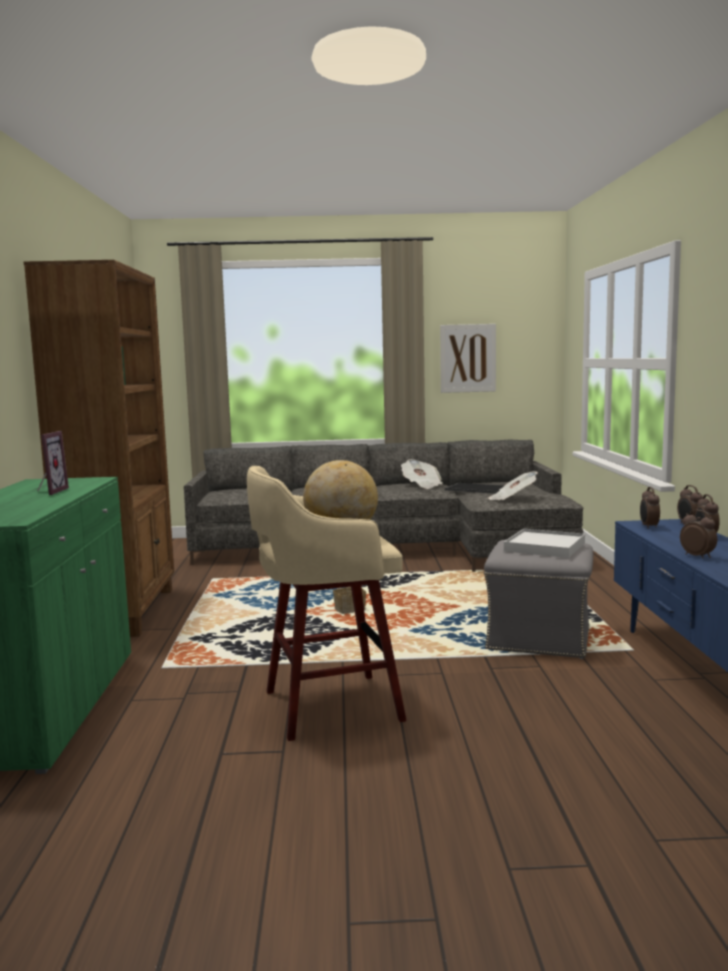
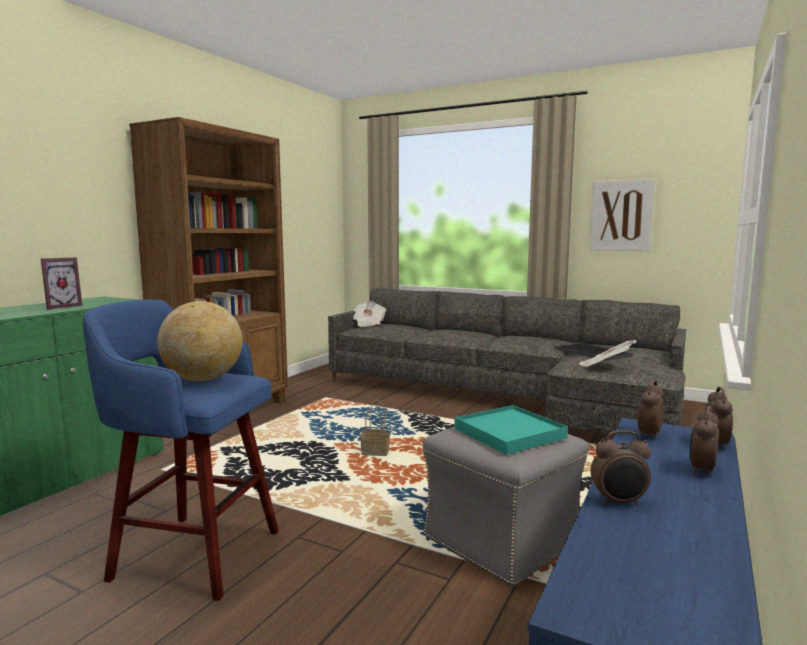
camera: 30 degrees right, 0 degrees up
(327, 706) = (193, 553): beige stool -> blue stool
(422, 485) = (540, 340): newspaper -> newspaper (368, 324)
(544, 547) = (509, 433): white tray -> turquoise tray
(697, 556) = (619, 502): alarm clock -> alarm clock turned 90 degrees clockwise

